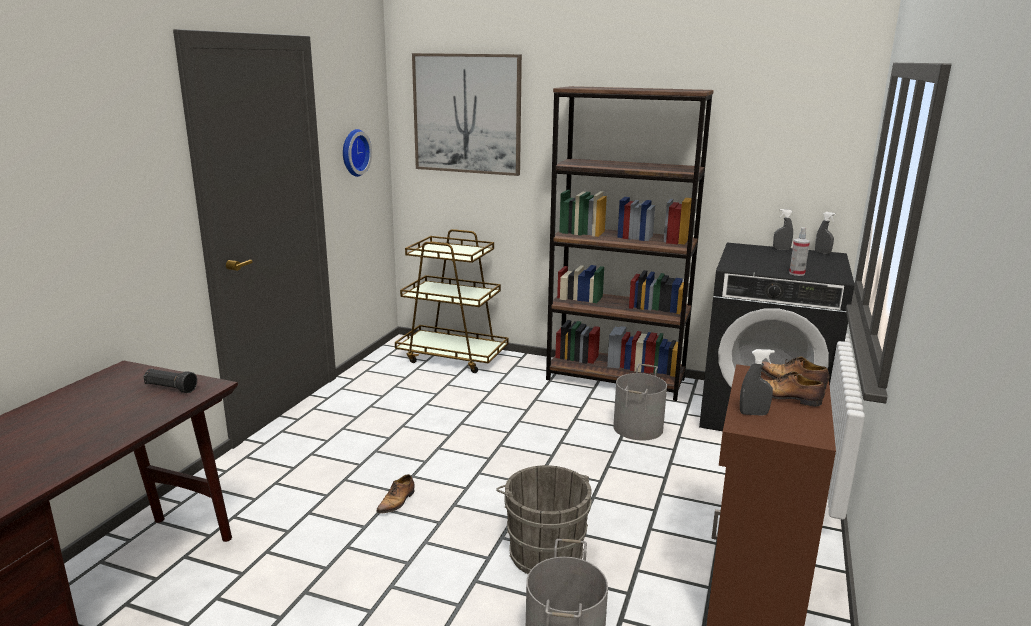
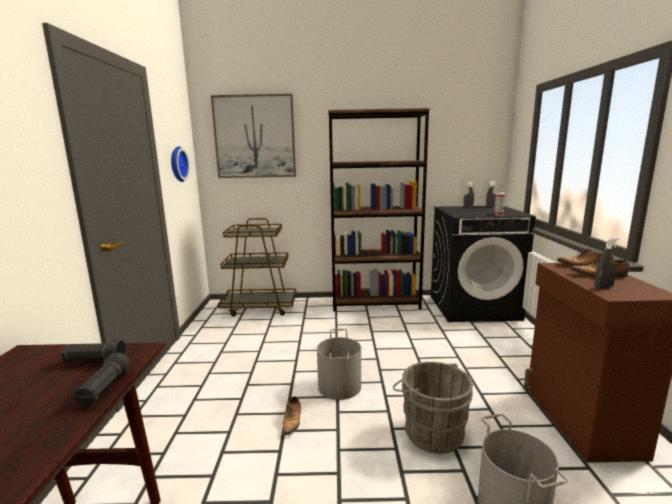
camera: 20 degrees left, 5 degrees down
(162, 414) = (104, 390): none -> black flashlight
(638, 428) = (414, 329): grey bucket -> grey bucket (340, 386)

